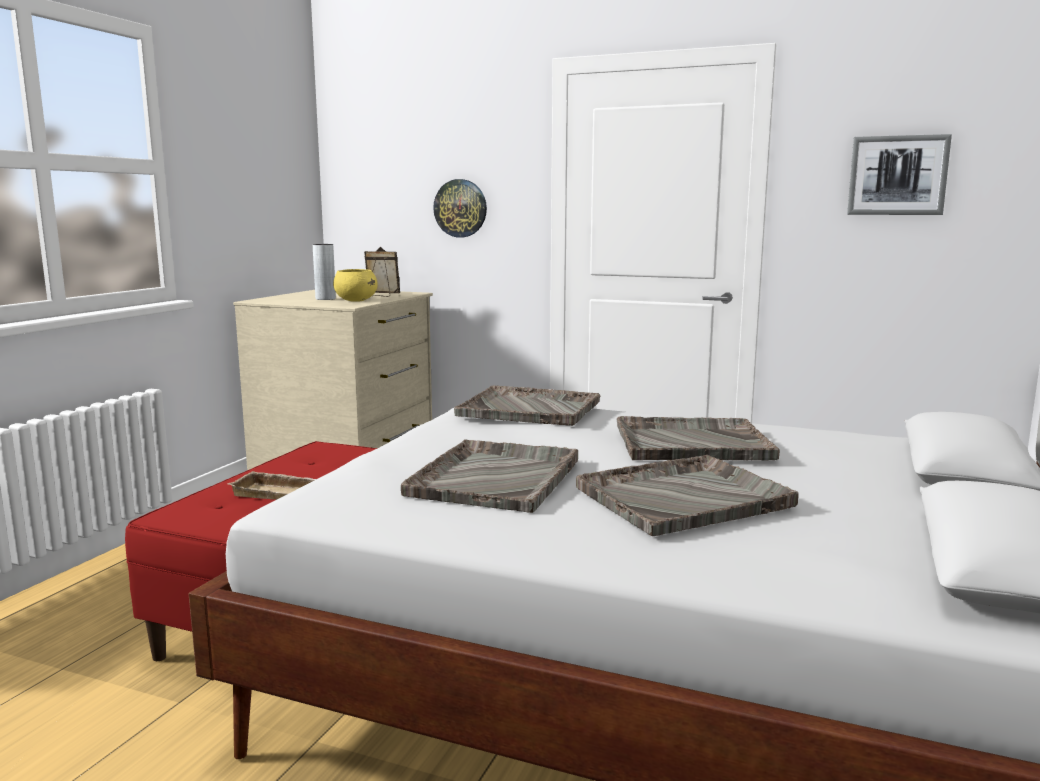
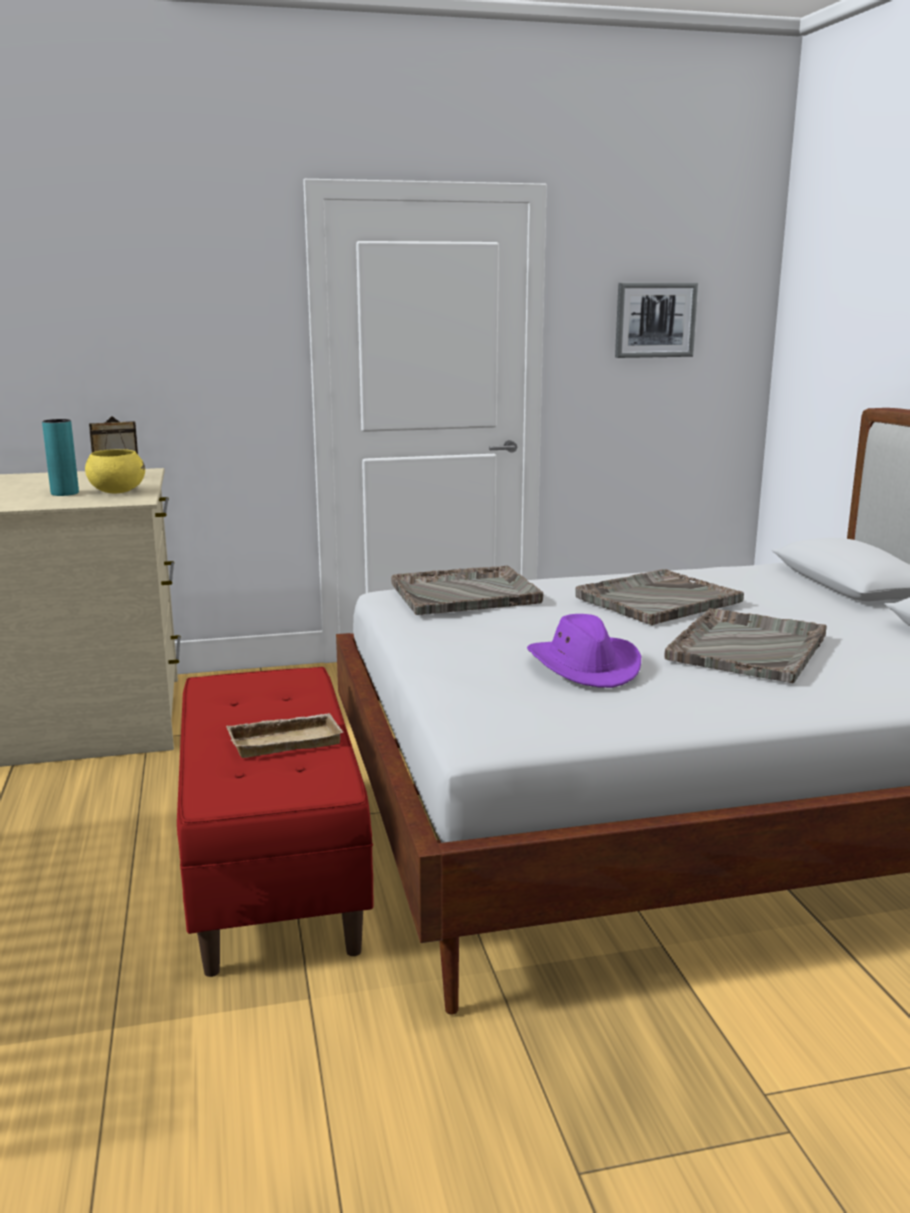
camera: 35 degrees left, 5 degrees up
(325, 299) = (65, 493): grey vase -> turquoise vase
(460, 208) = (189, 359): wall clock -> none
(496, 477) = (585, 666): grey tray -> purple hat

